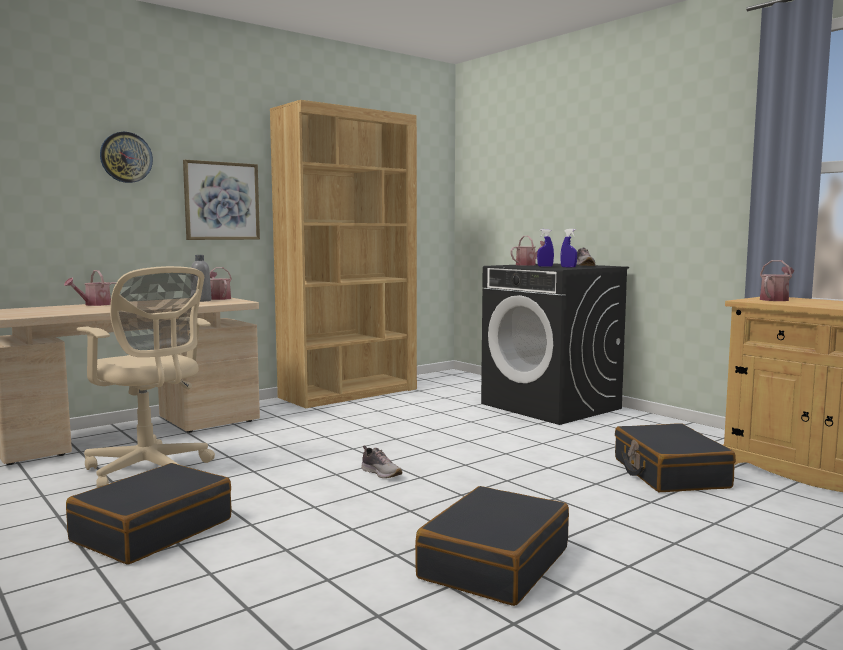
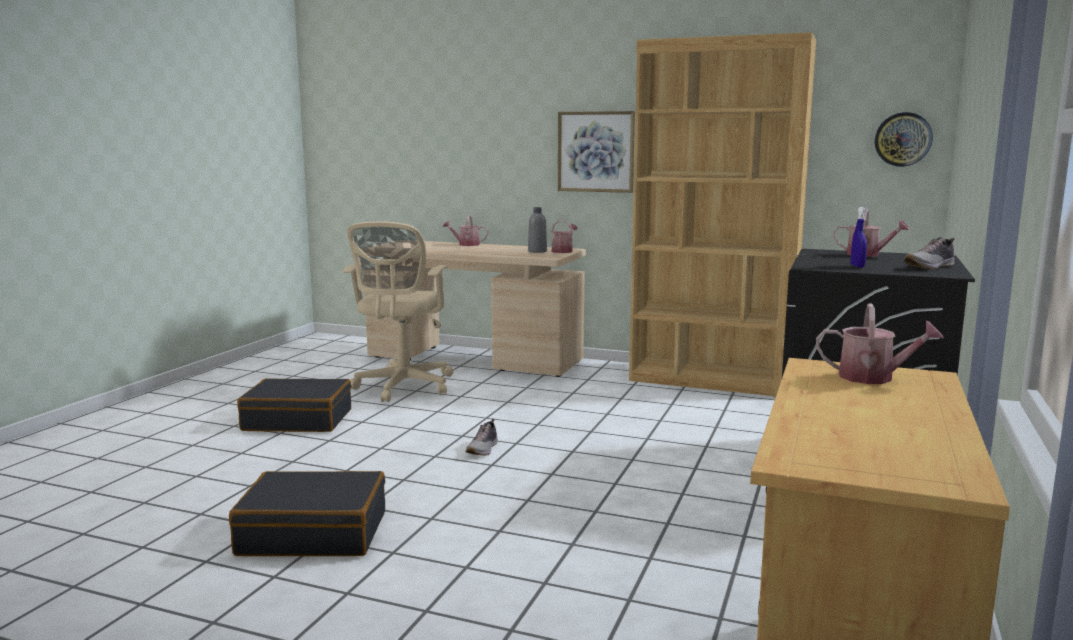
camera: 60 degrees right, 5 degrees up
(126, 157) = (510, 113): wall clock -> wall clock (903, 139)
(545, 266) = (844, 260): blue spray bottle -> none
(669, 473) = (669, 582): black suitcase -> none

